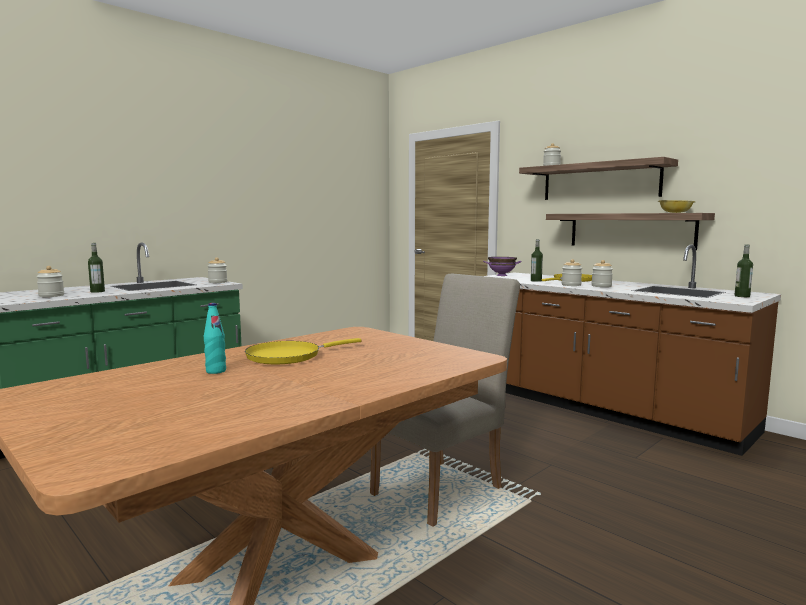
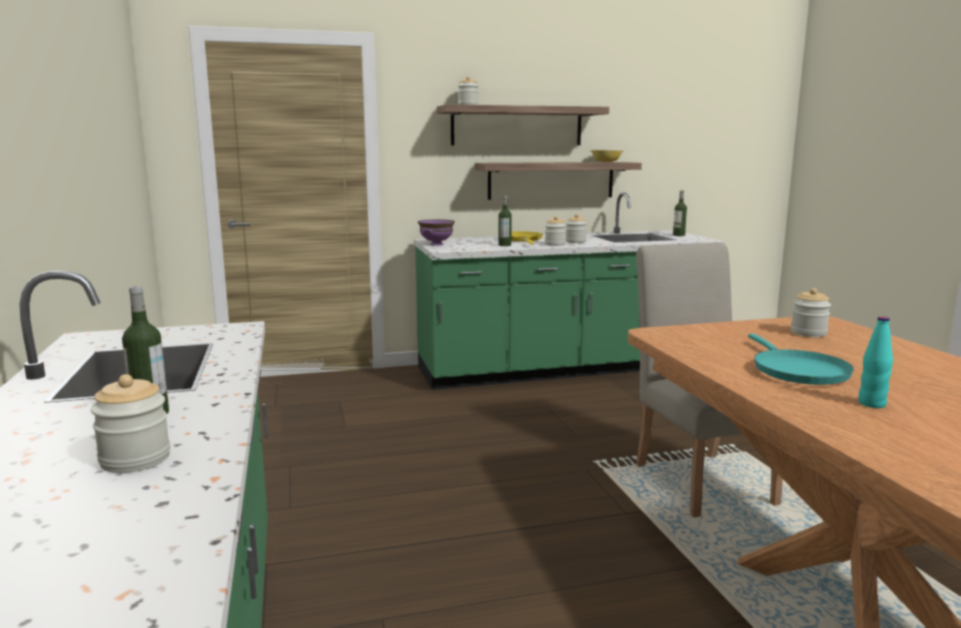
camera: 60 degrees left, 5 degrees up
(218, 282) = (206, 330): jar -> jar (808, 333)
(288, 356) = (796, 370): yellow frying pan -> turquoise frying pan
(598, 407) = (563, 368): brown counter -> green counter

